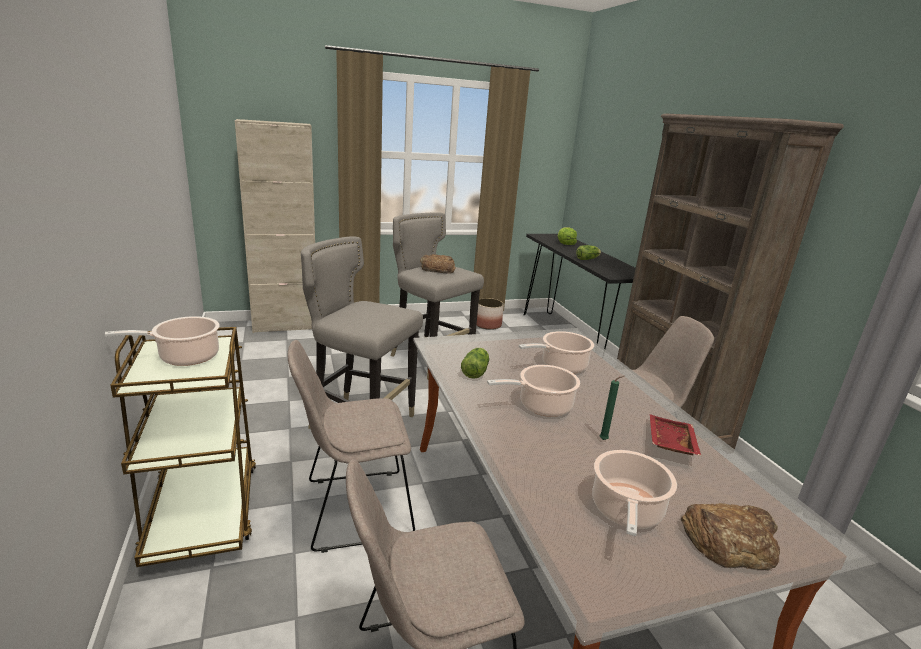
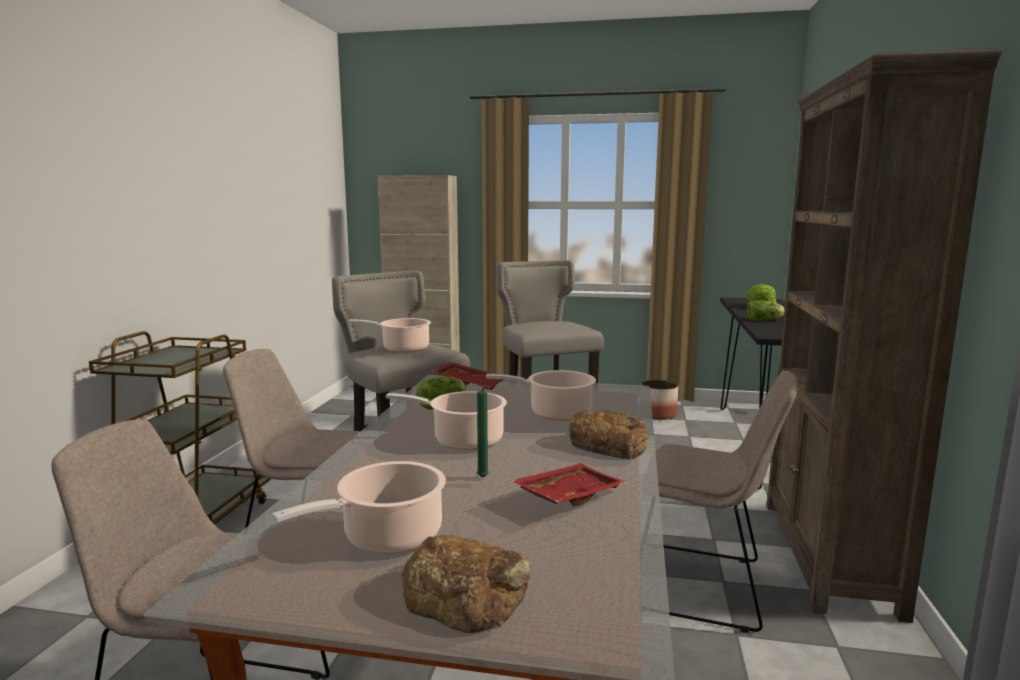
camera: 30 degrees right, 10 degrees down
(185, 357) = (180, 357): cooking pot -> cooking pot (402, 349)
(437, 269) = (548, 323): bread -> bread (608, 444)
(462, 344) = (470, 383): none -> red tray

